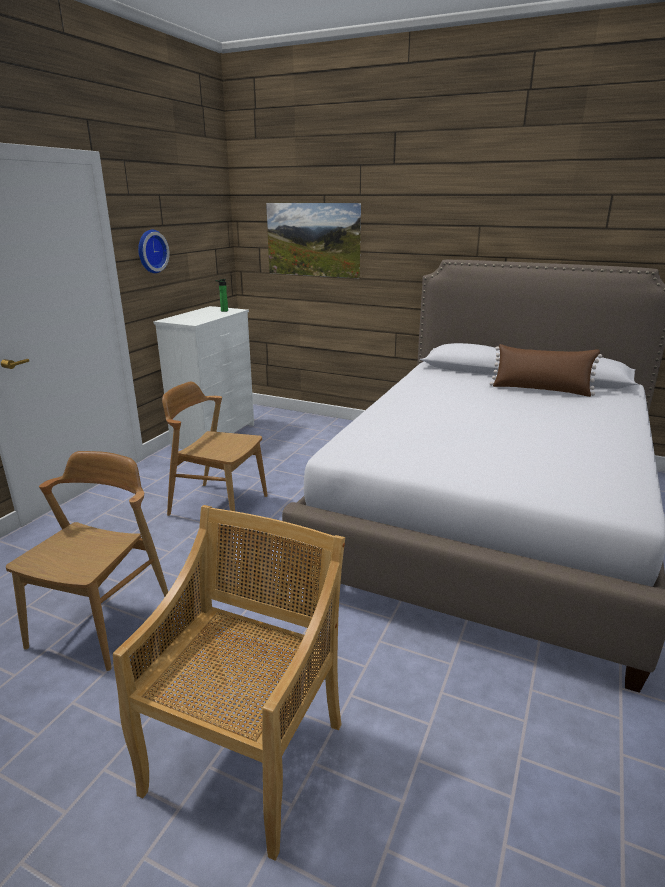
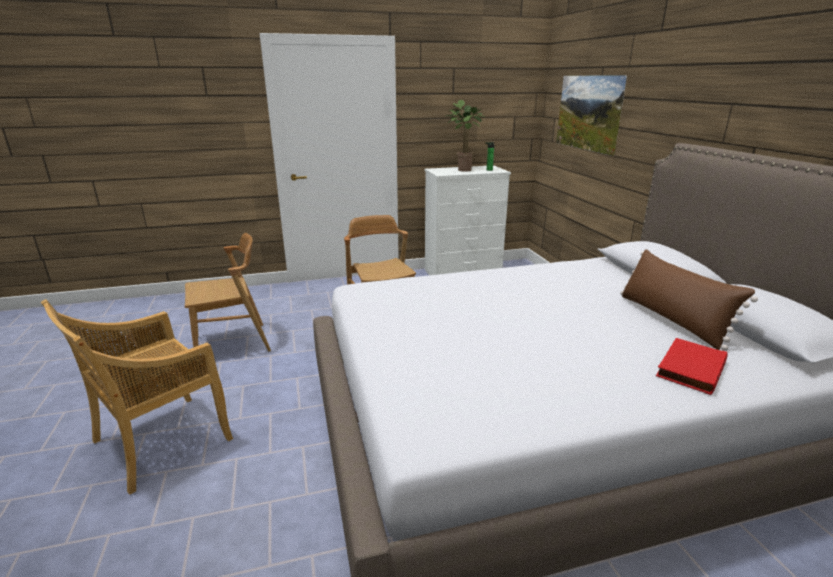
camera: 50 degrees right, 0 degrees up
(150, 251) = (434, 113): wall clock -> none
(198, 315) = (462, 170): none -> potted plant
(247, 754) = (160, 442): beige chair -> beige chair turned 150 degrees clockwise
(604, 410) = (689, 368): none -> red book

